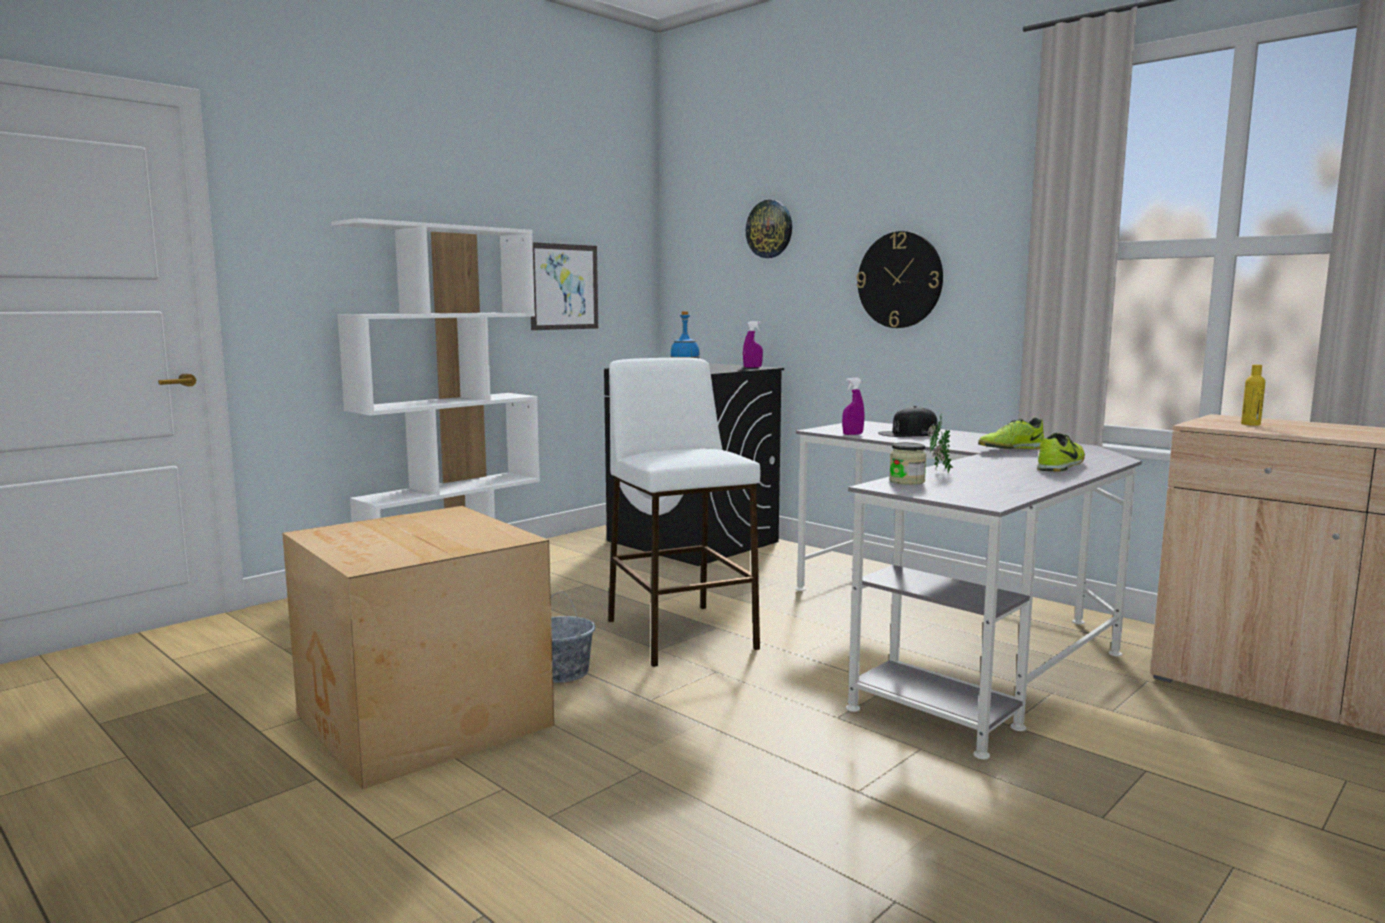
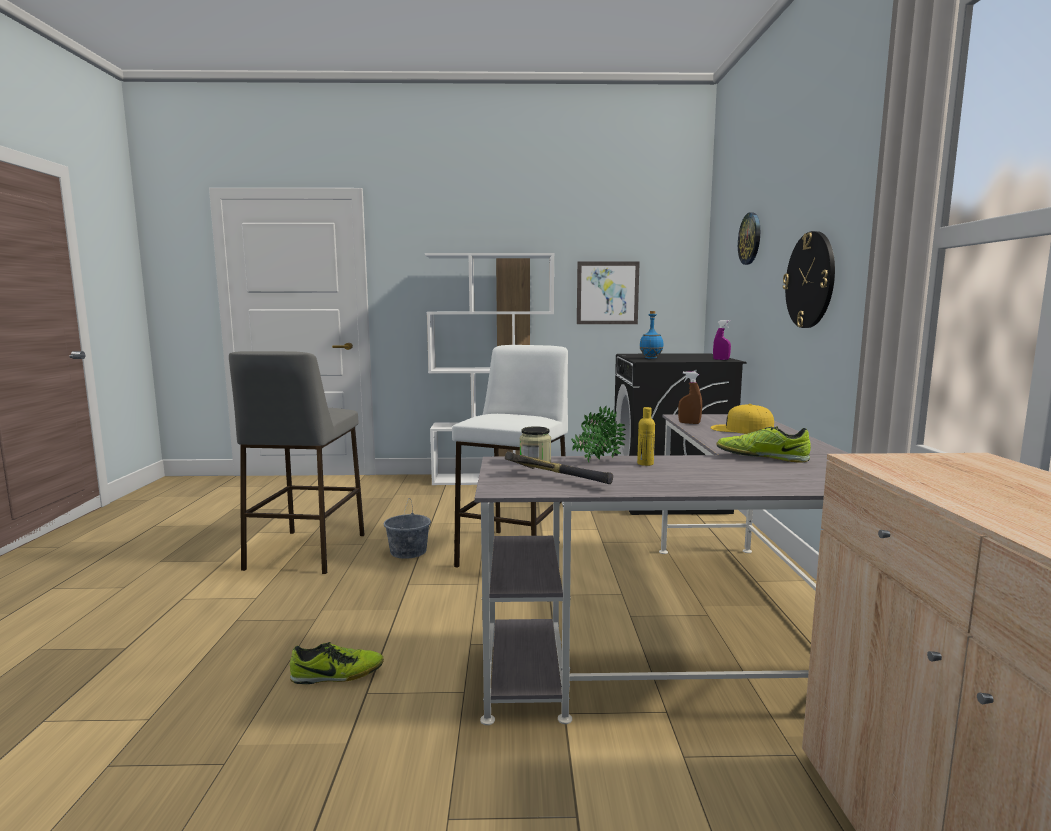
camera: 45 degrees right, 0 degrees up
(421, 721) = (306, 551): cardboard box -> grey stool
(852, 434) = (689, 423): purple spray bottle -> brown spray bottle
(908, 433) = (741, 429): black cap -> yellow cap
(980, 488) = (558, 478): none -> hammer
(1061, 465) = (732, 479): shoe -> shoe (337, 675)
(1250, 424) = (947, 470): yellow bottle -> yellow bottle (645, 463)

